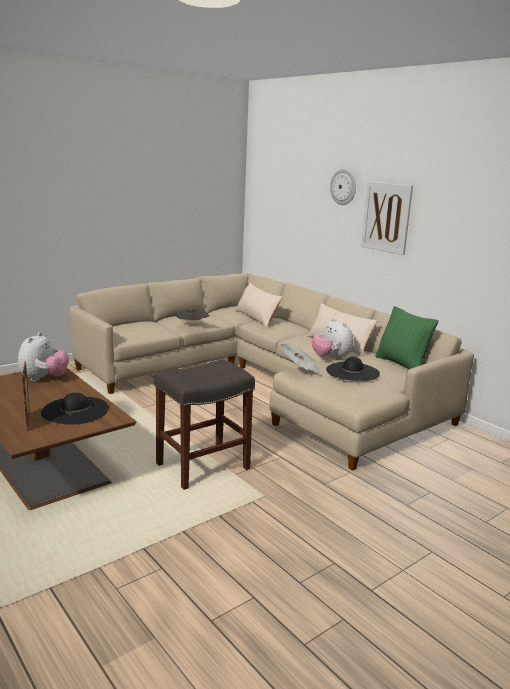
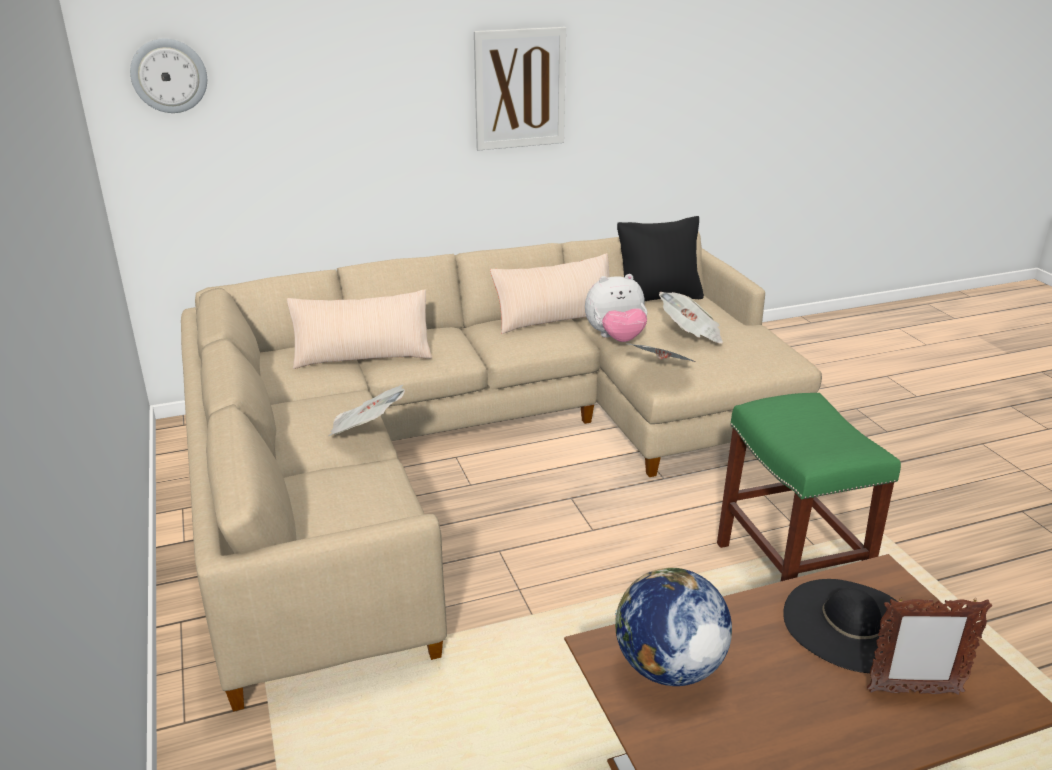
camera: 70 degrees left, 10 degrees up
(44, 379) = (667, 668): plush toy -> globe
(203, 466) = (786, 572): grey stool -> green stool
(343, 187) = (414, 49): wall clock -> wall clock (169, 76)
(352, 371) = (691, 334): black hat -> newspaper
(401, 364) = (658, 298): green pillow -> black pillow

